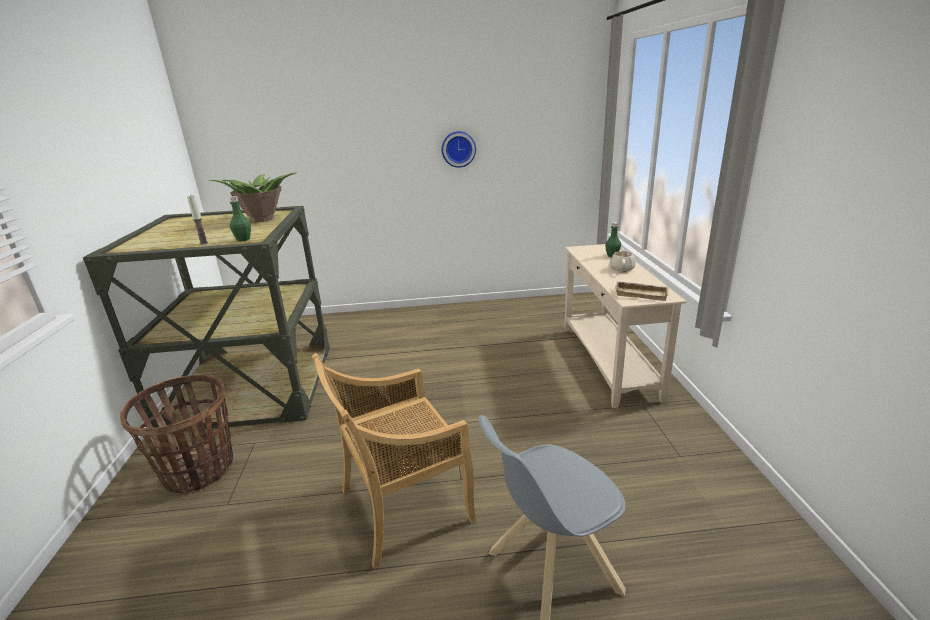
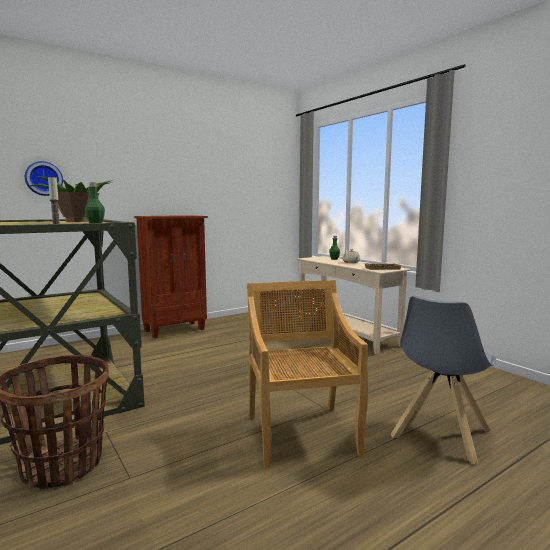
camera: 30 degrees left, 15 degrees down
(403, 507) = (301, 433): beige chair -> beige chair turned 135 degrees clockwise
(421, 315) = (175, 330): none -> brown cabinet
(458, 149) = (201, 192): wall clock -> wall clock (43, 178)

